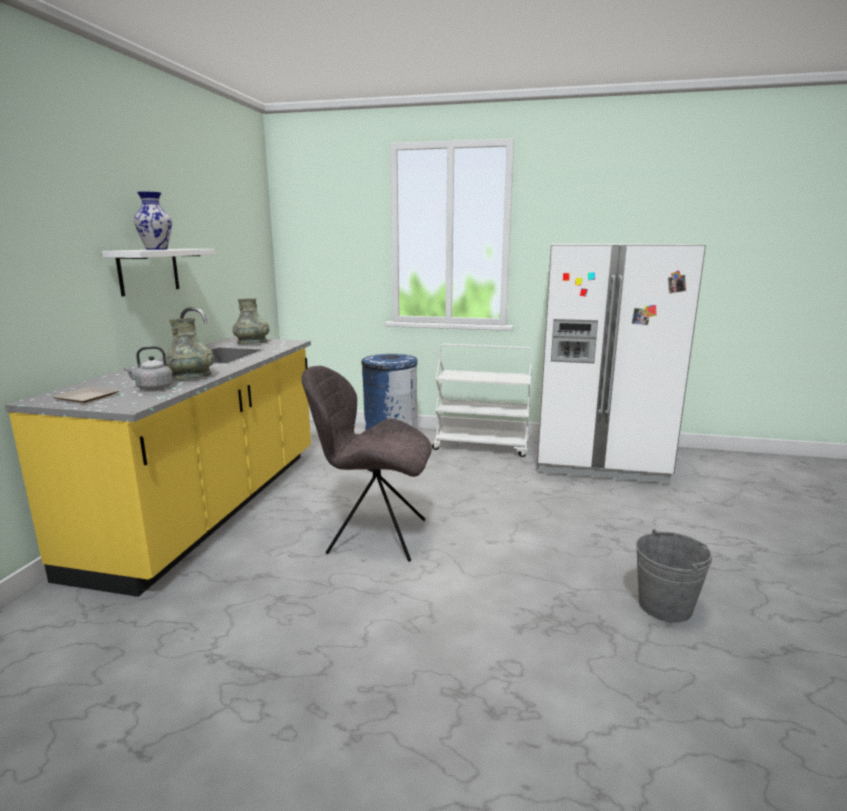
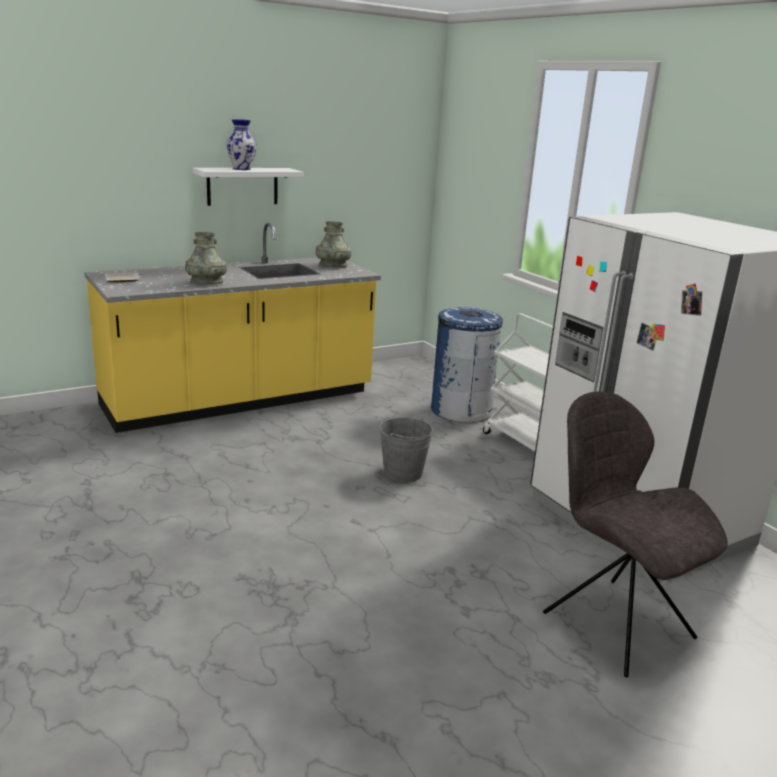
camera: 45 degrees right, 5 degrees up
(153, 388) = (164, 284): grey kettle -> none
(373, 535) = (289, 470): grey chair -> grey chair (613, 622)
(665, 606) = (369, 643): grey bucket -> grey bucket (403, 473)

